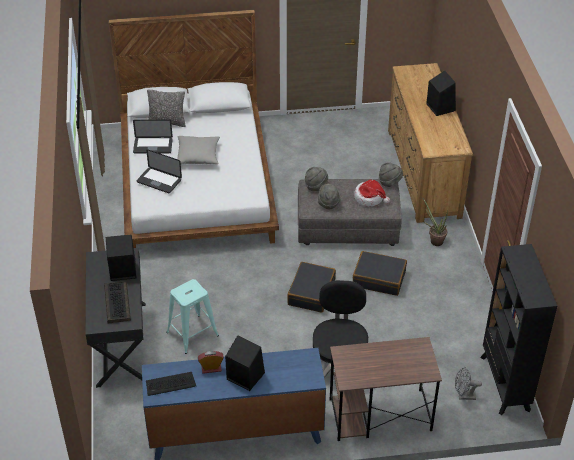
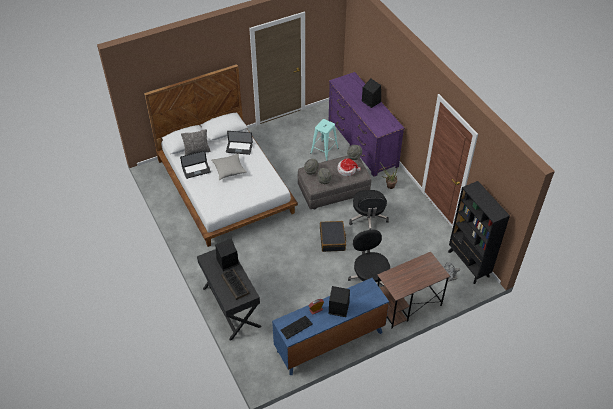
camera: 20 degrees left, 5 degrees up
(159, 181) = (213, 193): laptop -> laptop (239, 148)
(192, 334) = (273, 287): turquoise stool -> turquoise stool (324, 151)
(379, 278) = (368, 219): black suitcase -> black office chair
(423, 173) = (362, 143): brown dresser -> purple dresser

